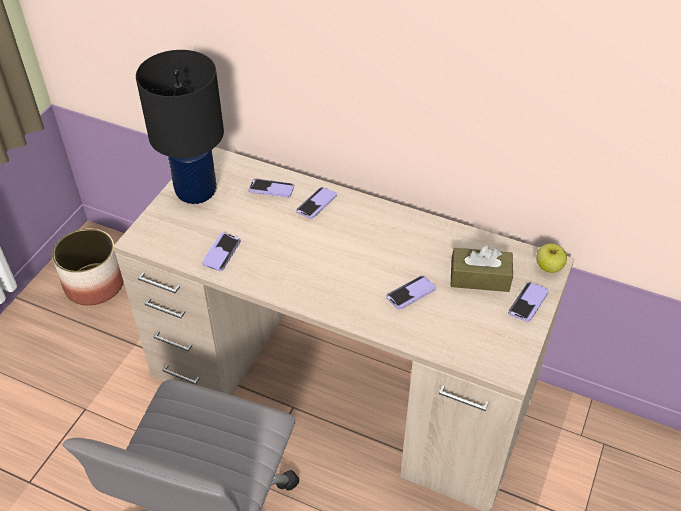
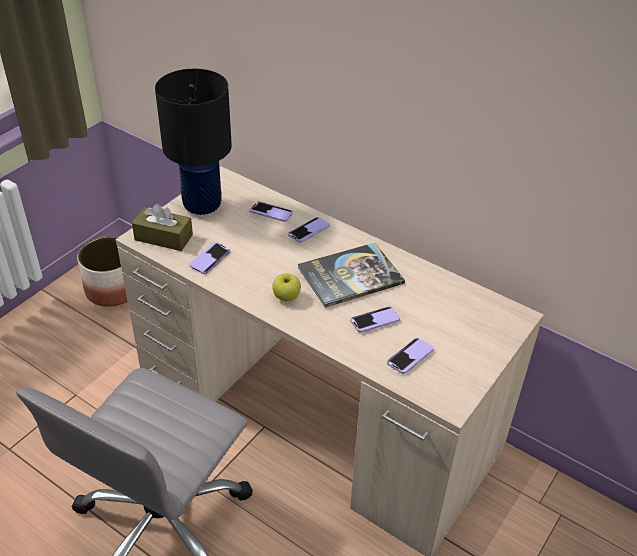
camera: 10 degrees right, 5 degrees down
(373, 247) = (350, 275): none -> book
(479, 278) = (445, 317): brown tissue box -> brown tissue box (163, 237)
(528, 303) = (486, 346): phone -> phone (410, 357)
(549, 267) = (516, 318): apple -> apple (286, 296)

